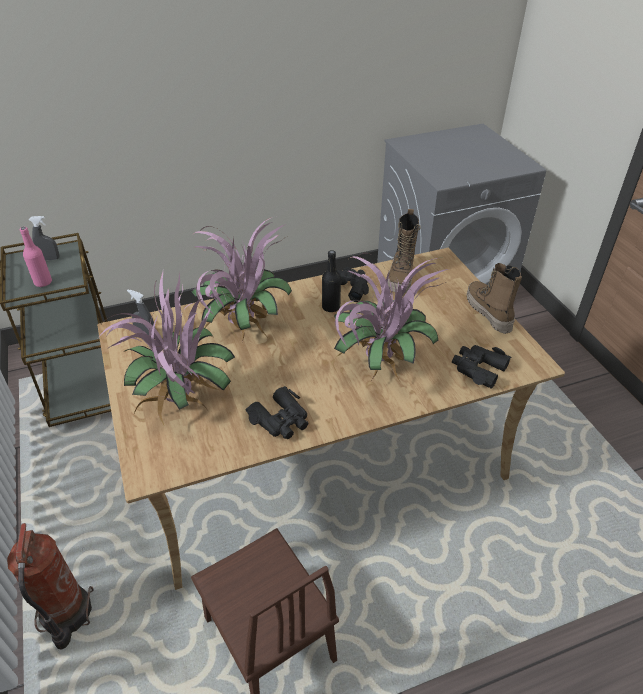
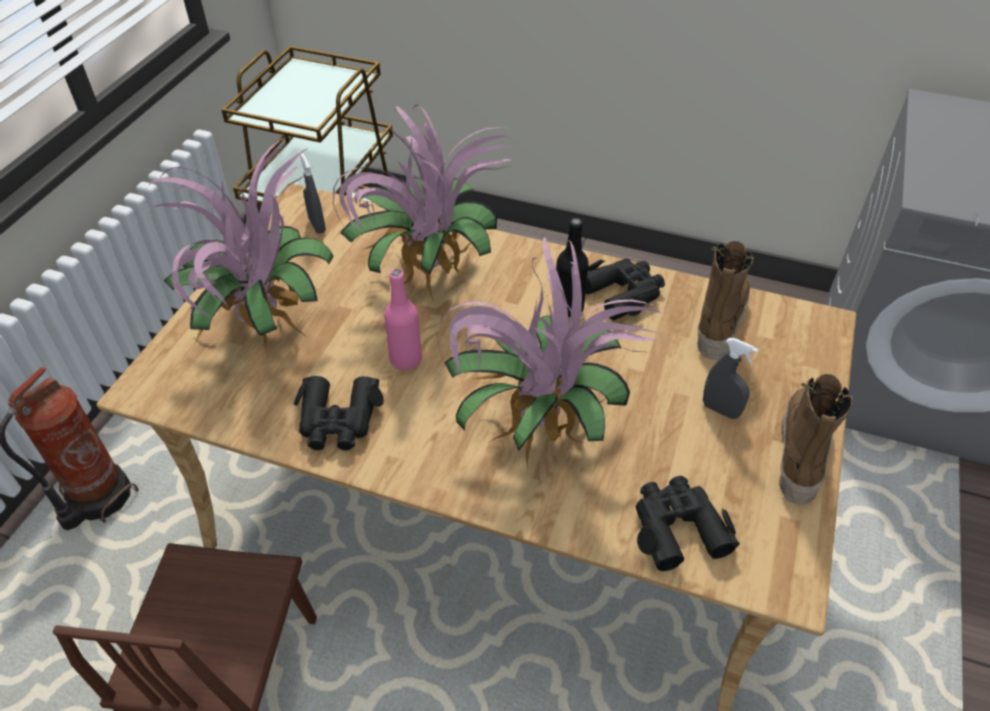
camera: 40 degrees right, 5 degrees up
(43, 282) = (291, 107): pink bottle -> pink bottle (406, 359)
(50, 259) = (326, 82): grey spray bottle -> grey spray bottle (720, 410)
(401, 278) = (718, 320): boot -> boot turned 150 degrees clockwise

